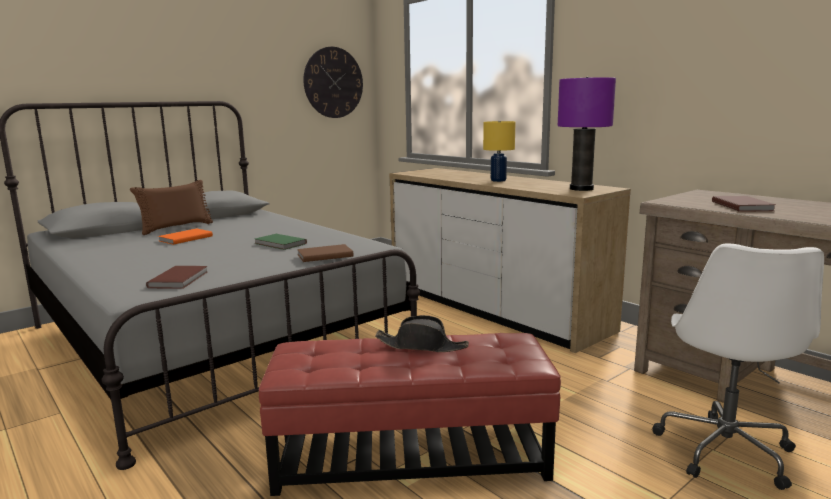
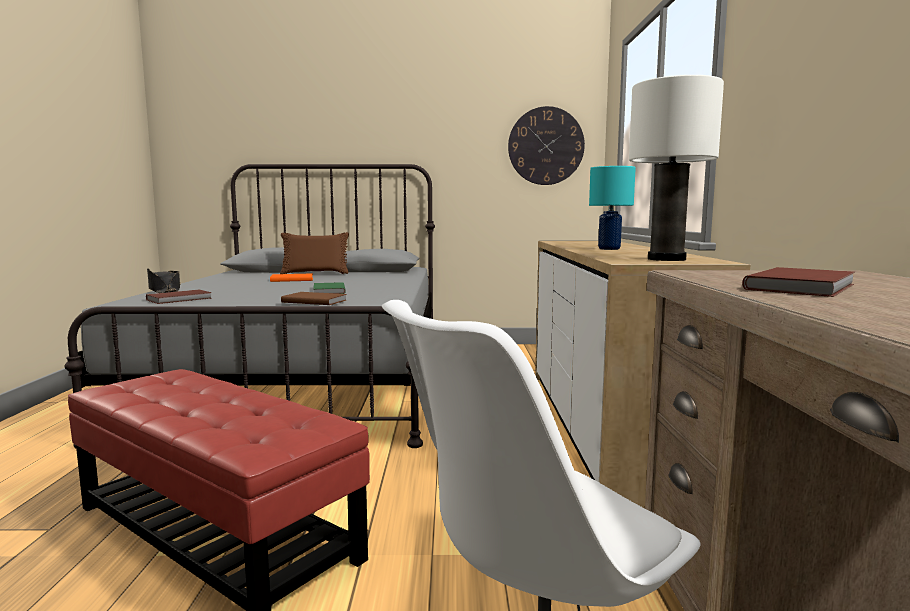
camera: 40 degrees right, 5 degrees down
(422, 346) = (233, 400): black hat -> black hat (164, 290)
(497, 181) = (608, 249): yellow table lamp -> turquoise table lamp
(581, 189) = (666, 259): purple table lamp -> white table lamp

